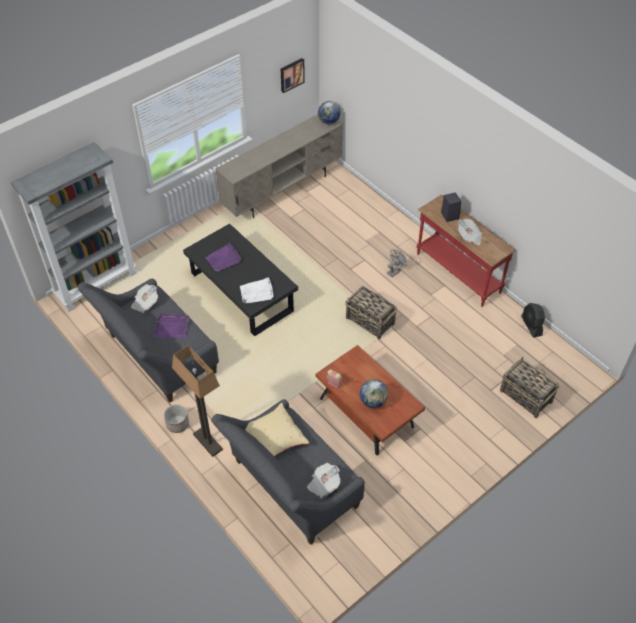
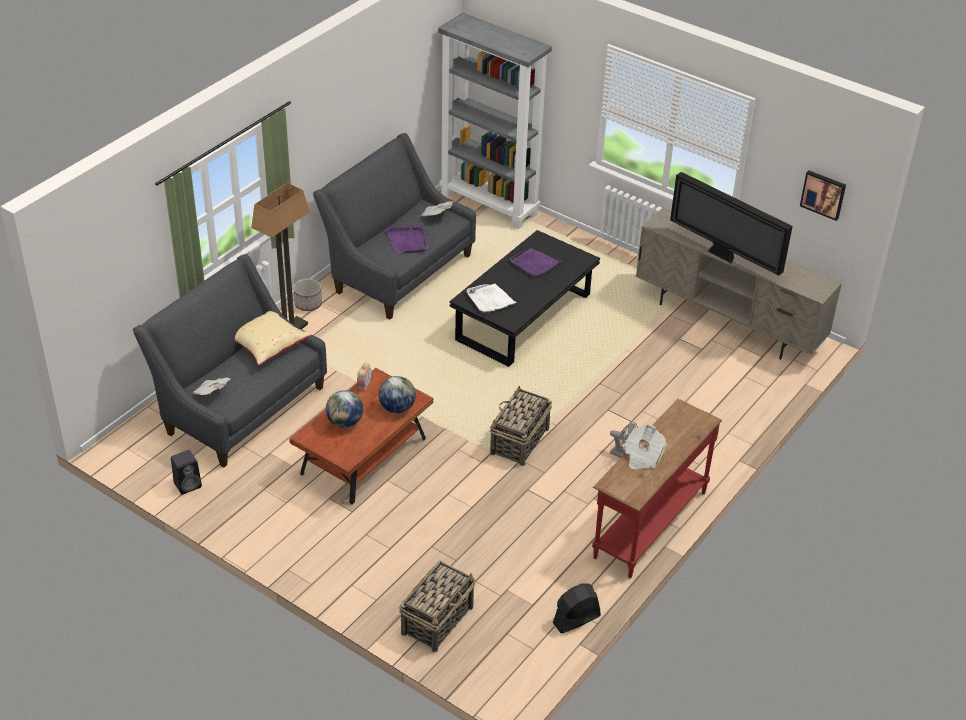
camera: 75 degrees right, 10 degrees down
(281, 153) = (723, 256): none -> television
(328, 121) = (818, 289): globe -> globe (397, 408)
(449, 215) = (678, 431): black speaker -> black speaker (188, 484)

